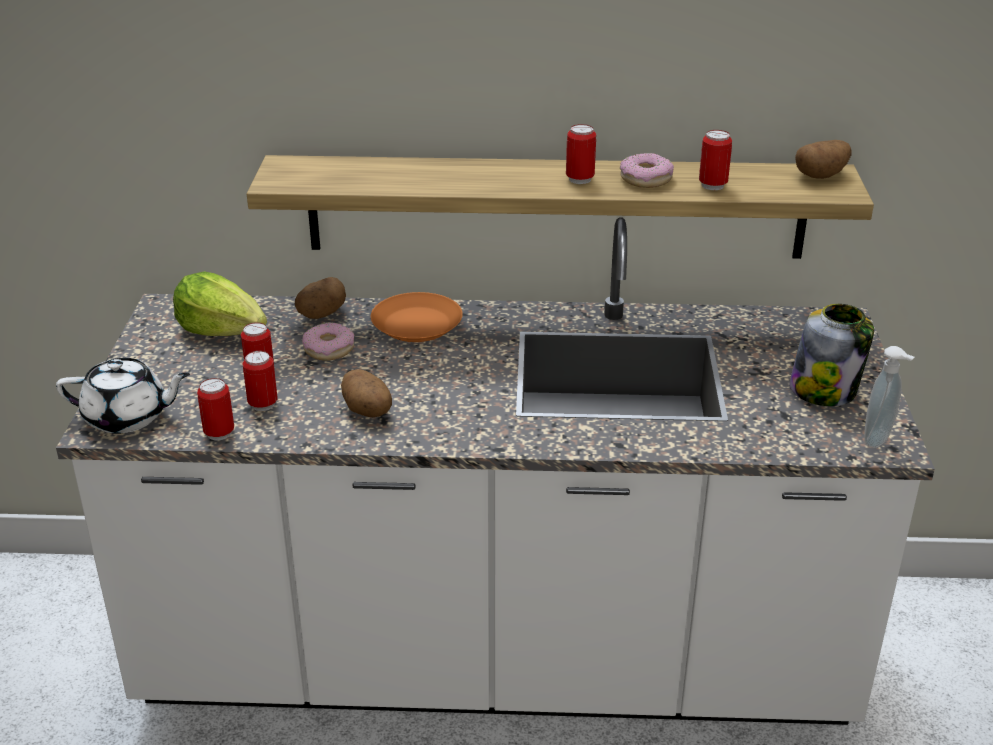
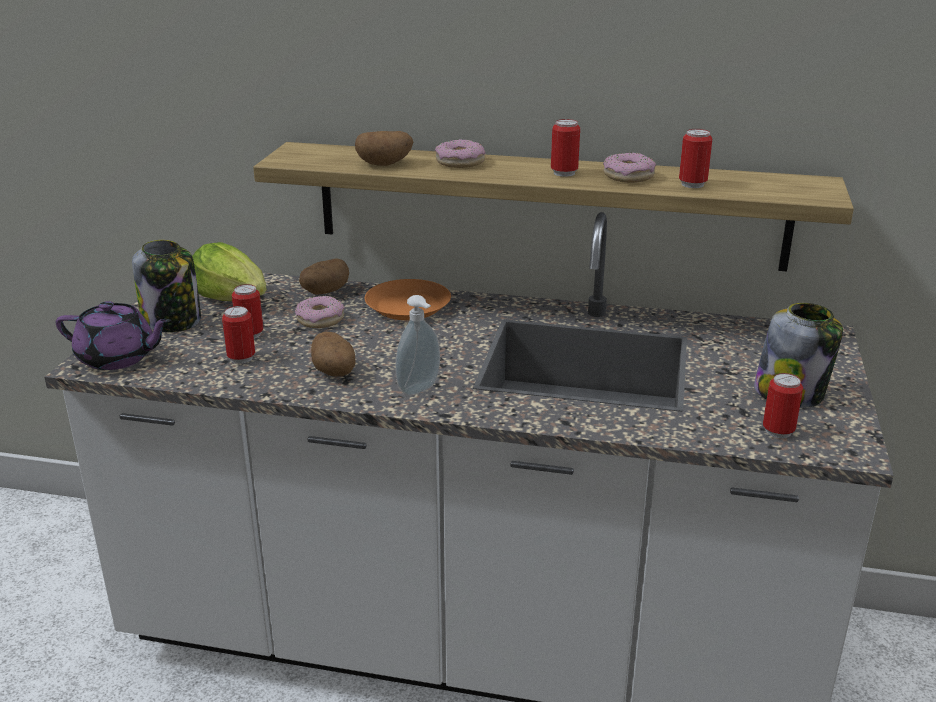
camera: 10 degrees right, 5 degrees down
(128, 417) = (118, 358): white teapot -> purple teapot
(168, 365) = (172, 320): none -> jar
(219, 433) = (191, 378): can -> can (778, 431)
(467, 172) = (460, 162): none -> donut
(821, 175) = (805, 183): potato -> potato (384, 164)
(879, 440) = (838, 442): soap dispenser -> soap dispenser (420, 390)

